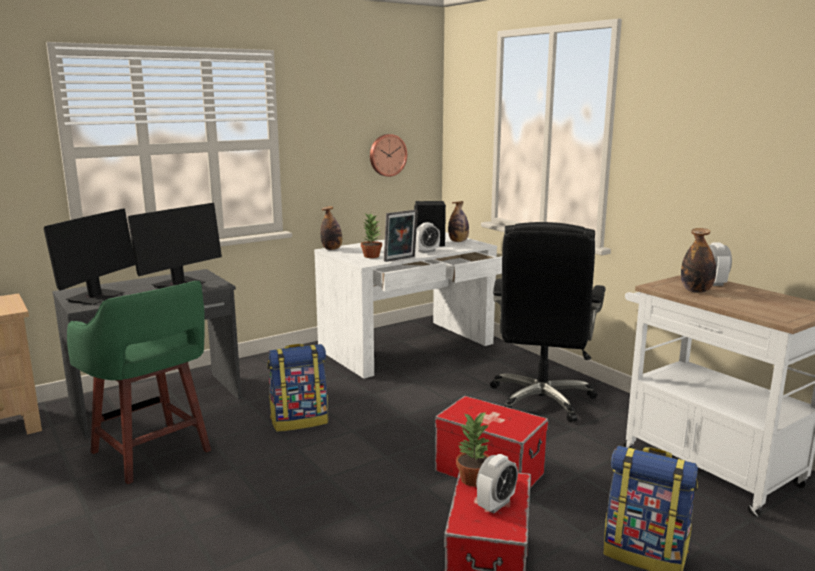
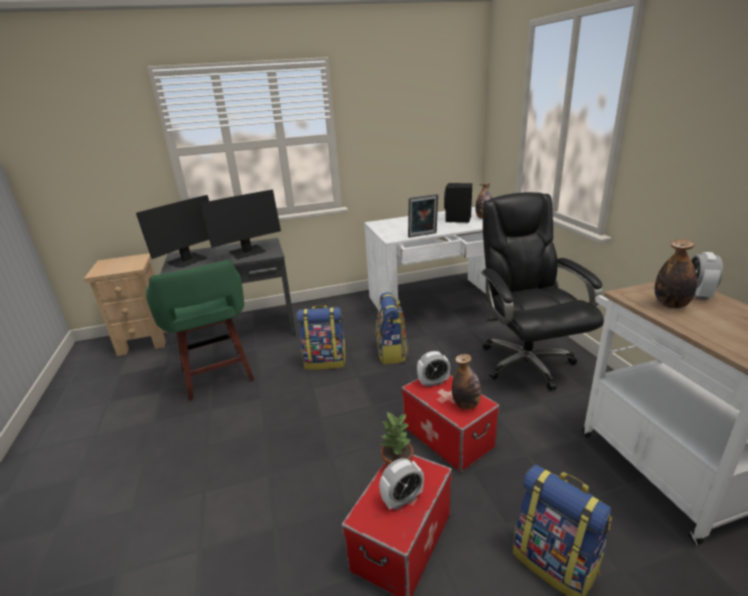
camera: 20 degrees right, 10 degrees up
(332, 249) = (377, 222): bottle -> bottle (466, 405)
(371, 256) = (402, 231): potted plant -> none
(381, 403) = (392, 353): none -> backpack
(387, 155) = (431, 142): wall clock -> none
(426, 251) = (450, 228): alarm clock -> alarm clock (433, 382)
(541, 397) = (527, 364): black office chair -> black office chair turned 135 degrees clockwise

